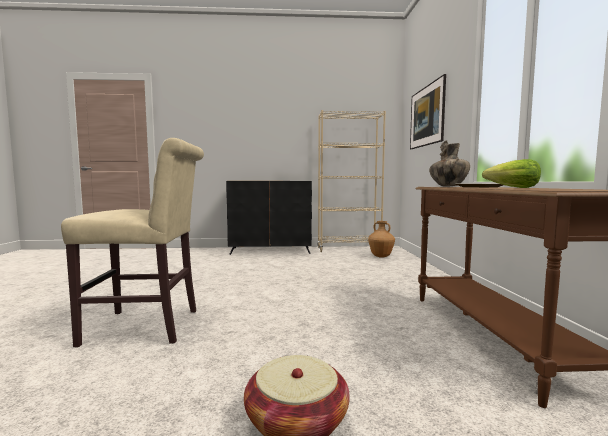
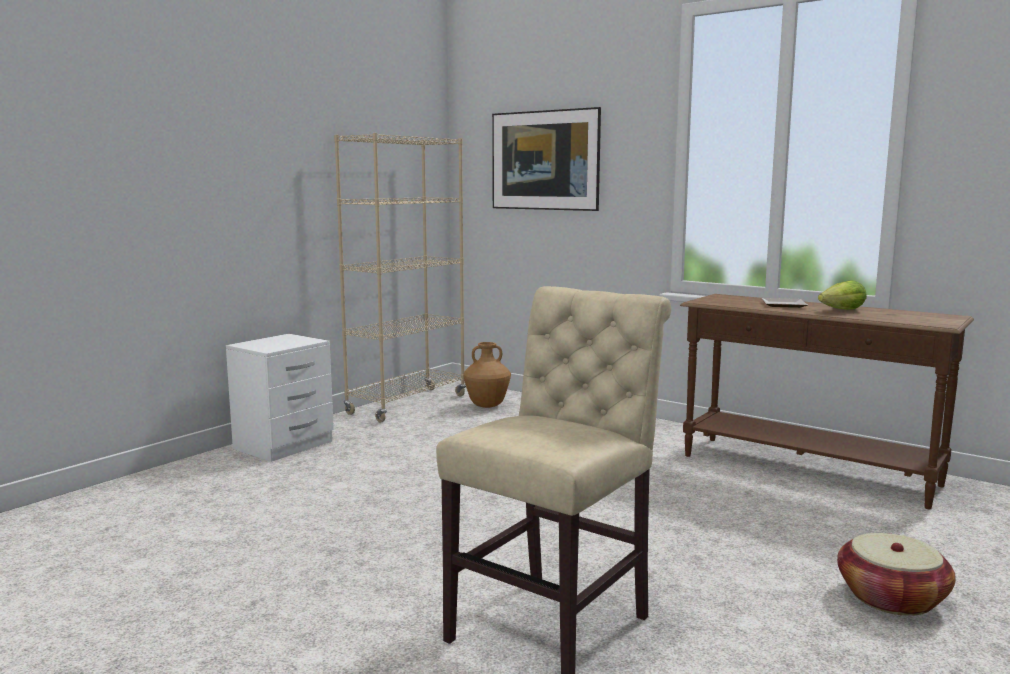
camera: 50 degrees left, 5 degrees up
(271, 250) = (286, 445): black cabinet -> white nightstand
(448, 186) = (719, 300): vase -> none

